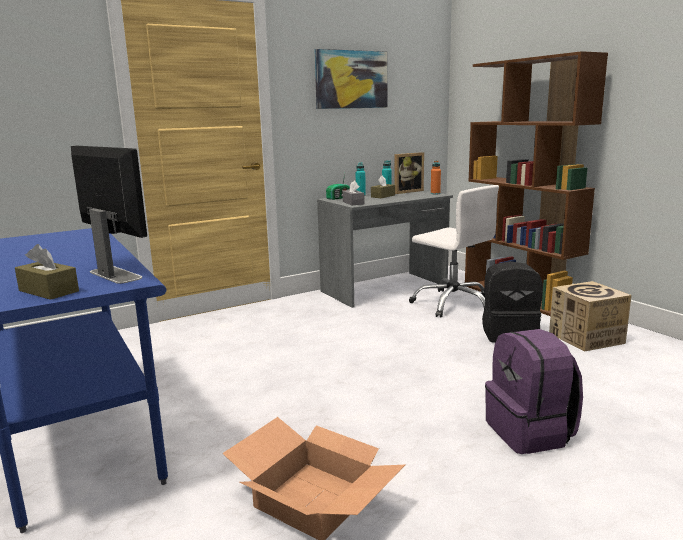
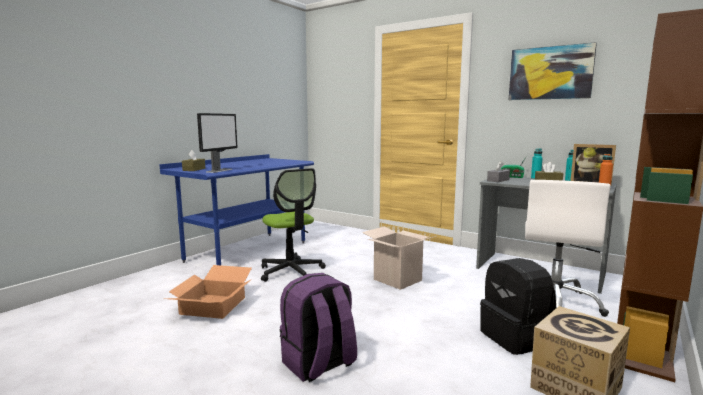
camera: 65 degrees right, 5 degrees down
(238, 410) = (291, 271): none -> office chair
(345, 348) = (397, 280): none -> cardboard box

